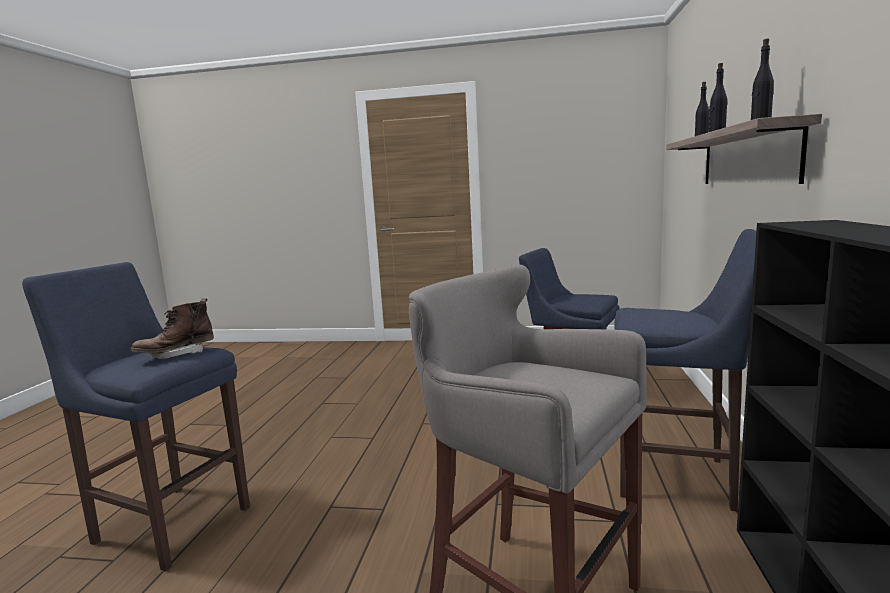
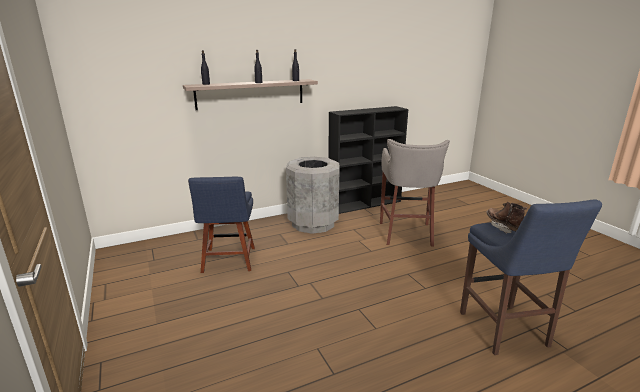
camera: 125 degrees left, 10 degrees up
(176, 354) = (503, 227): brown boot -> brown boot turned 120 degrees counterclockwise
(680, 478) = (313, 223): blue stool -> grey trash can

